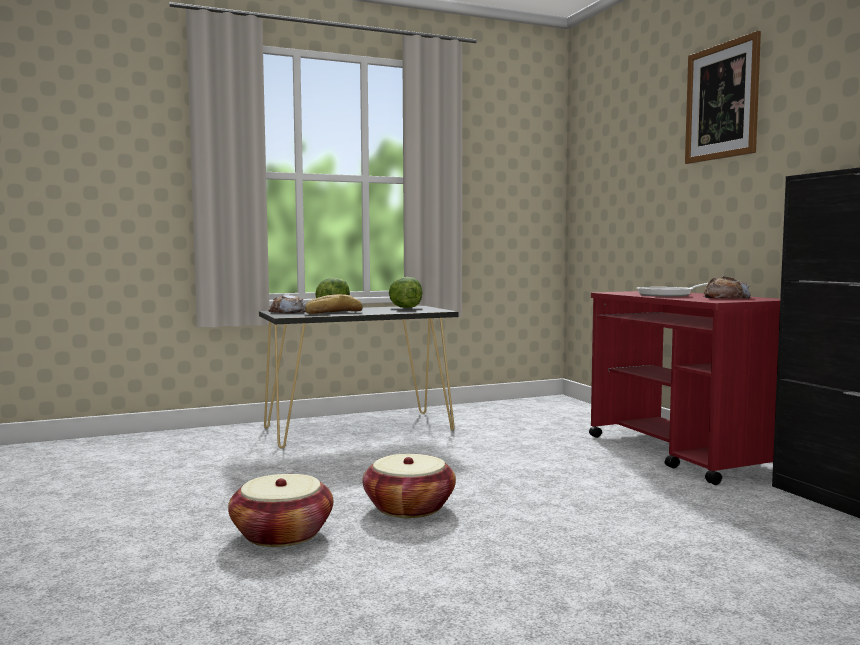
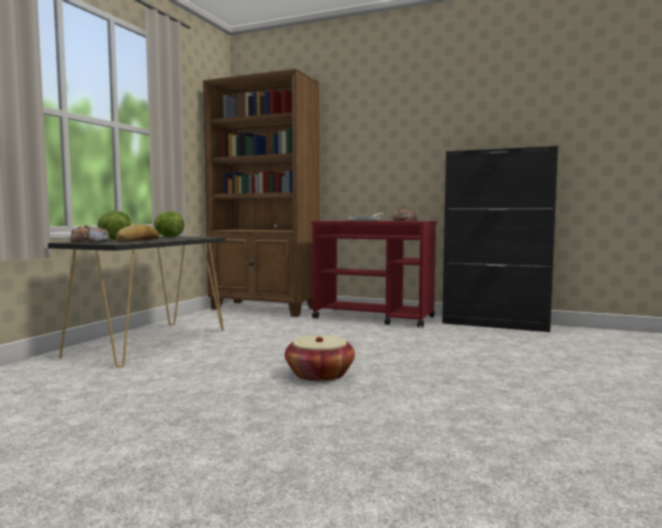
camera: 45 degrees left, 0 degrees up
(282, 534) = (287, 412): basket -> none
(567, 412) = (265, 309): none -> brown bookcase
(722, 101) = (374, 105): picture -> none

